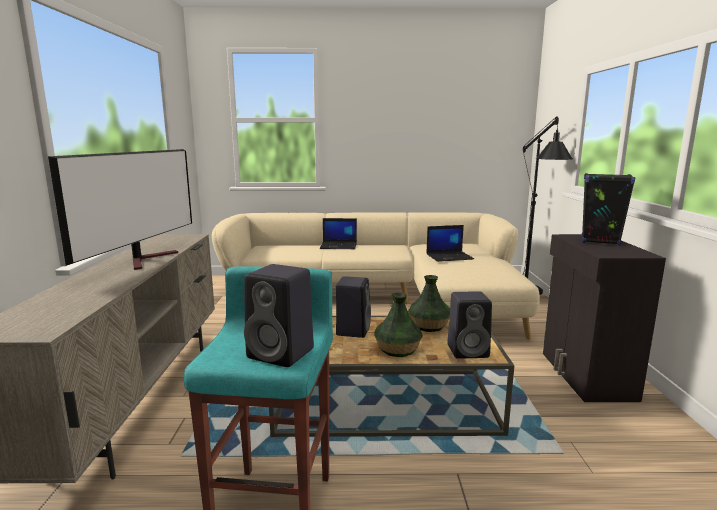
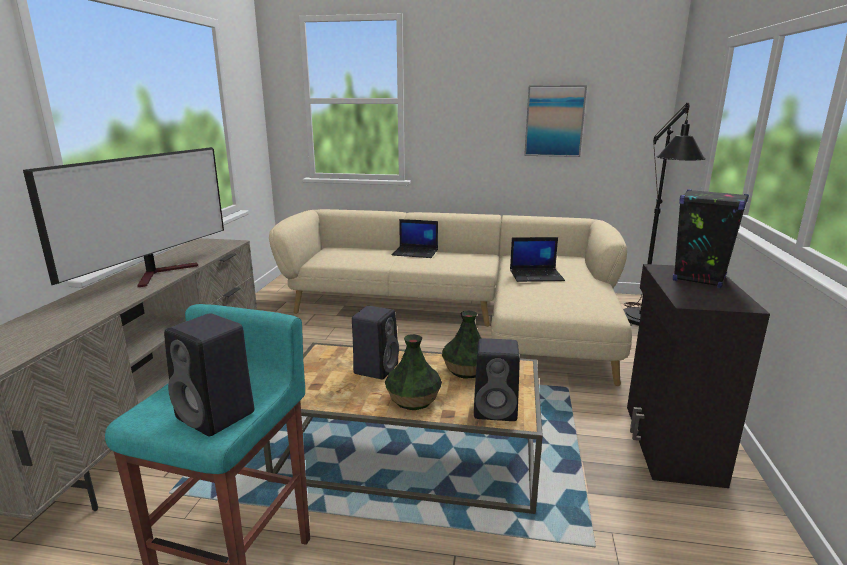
camera: 10 degrees right, 5 degrees up
(444, 136) = (554, 121): none -> picture

